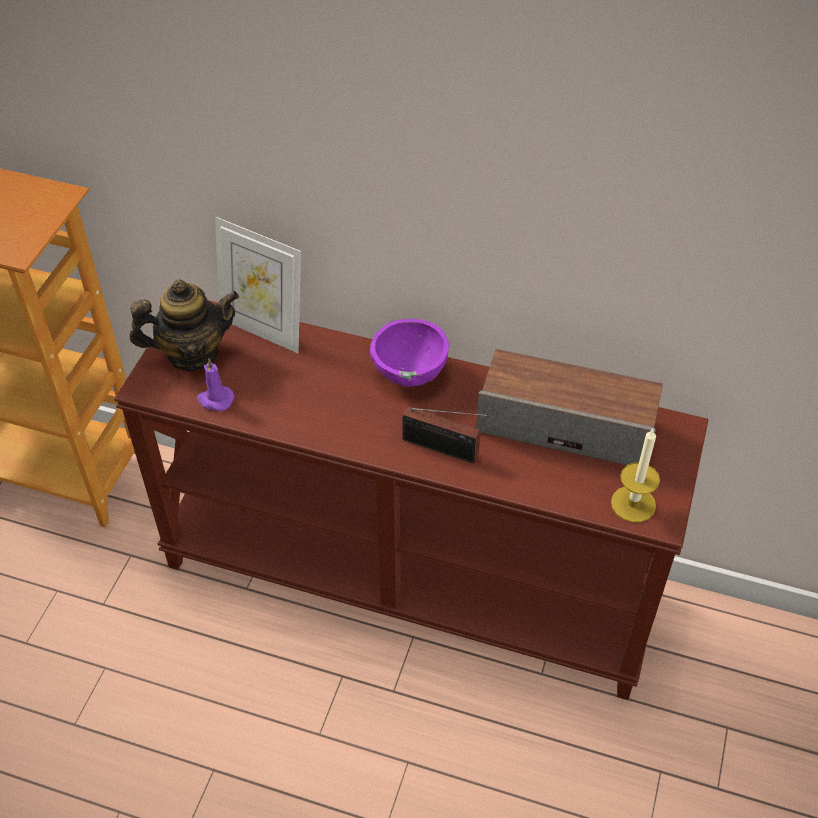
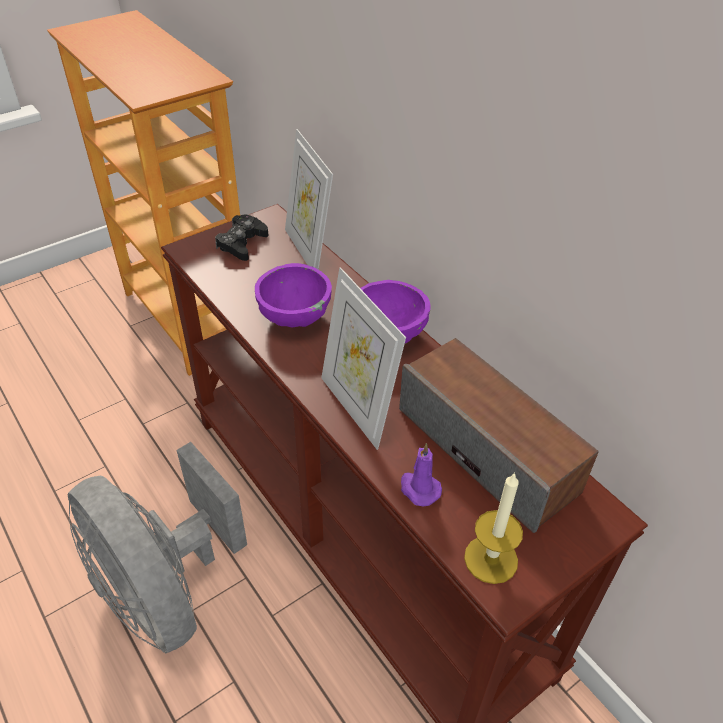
camera: 35 degrees right, 5 degrees down
(192, 354) = (242, 243): teapot -> black game controller
(215, 400) = (224, 280): purple candle -> purple candle (419, 488)
(279, 733) = (166, 589): none -> grey fan
(317, 402) = (294, 318): none -> purple bowl
(444, 449) = (358, 408): radio -> picture frame

